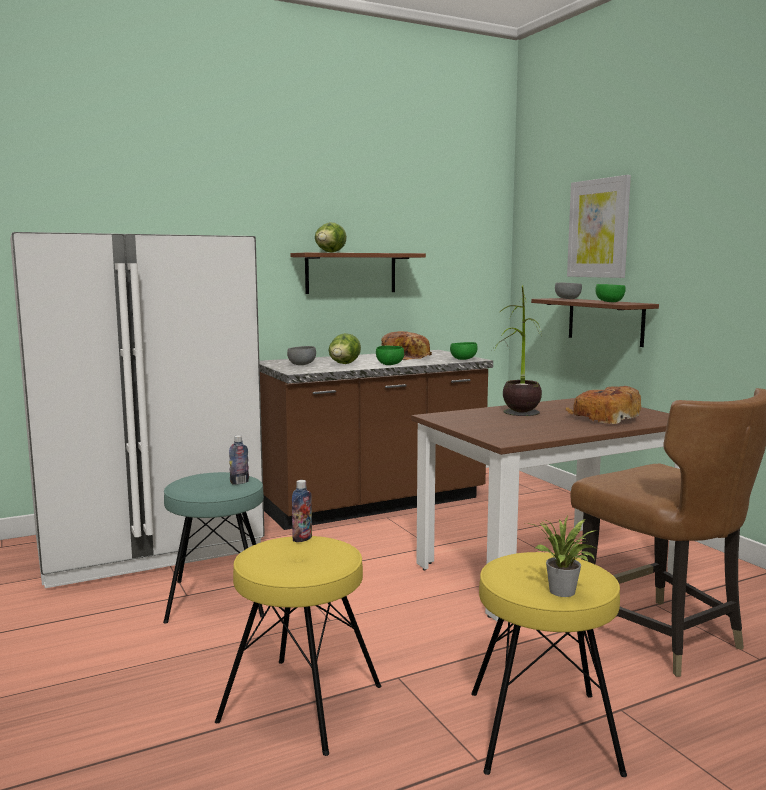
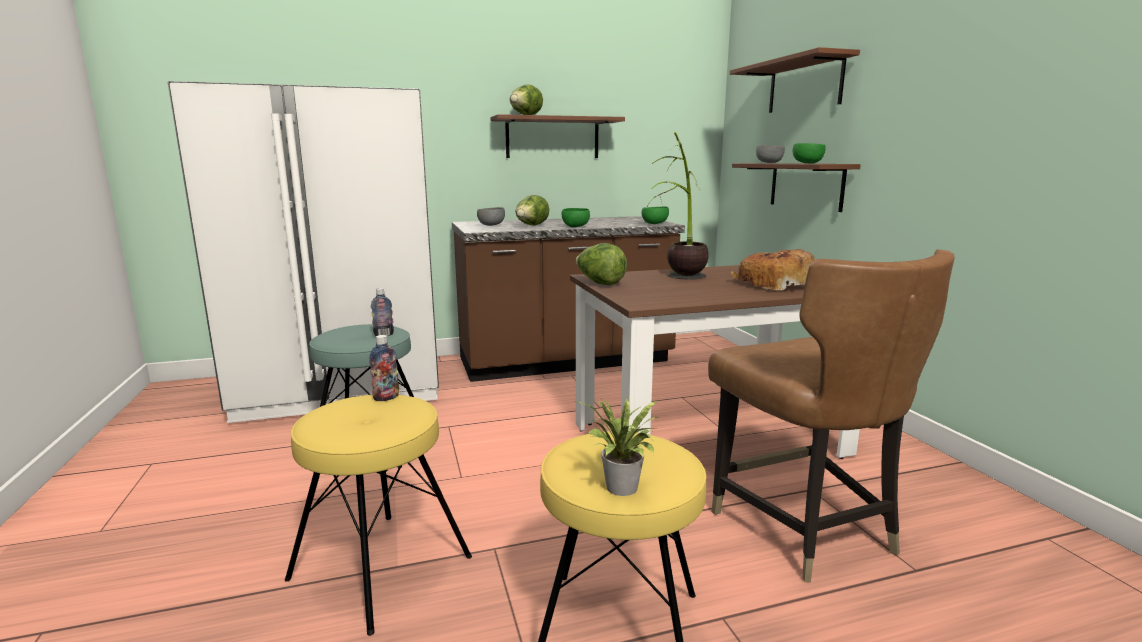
camera: 10 degrees right, 5 degrees up
(406, 357) = (601, 221): bread -> none
(449, 423) = (599, 283): none -> lettuce
(598, 228) = (804, 85): picture -> brown shelf

